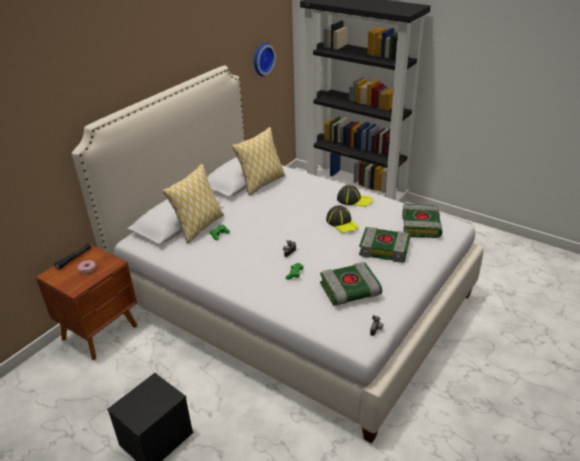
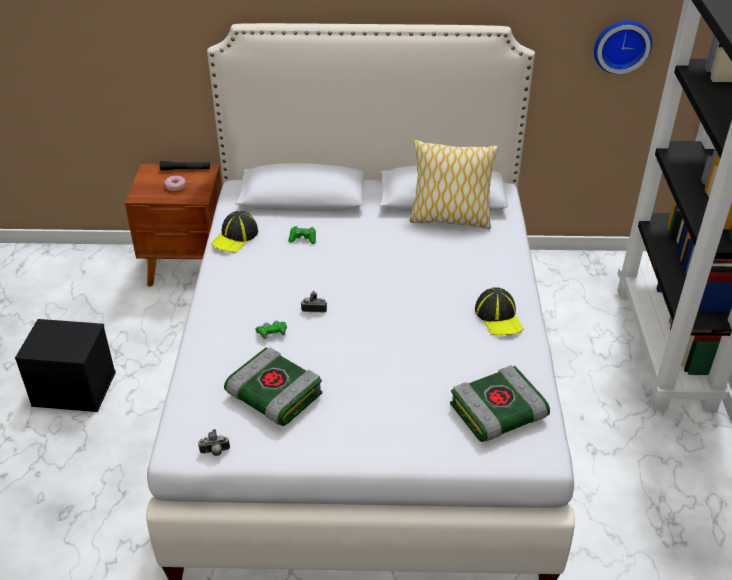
camera: 55 degrees right, 5 degrees up
(199, 227) = (304, 217): pillow -> none
(342, 223) = (426, 328): cap -> cap (235, 237)
(385, 248) = (402, 395): book -> none

